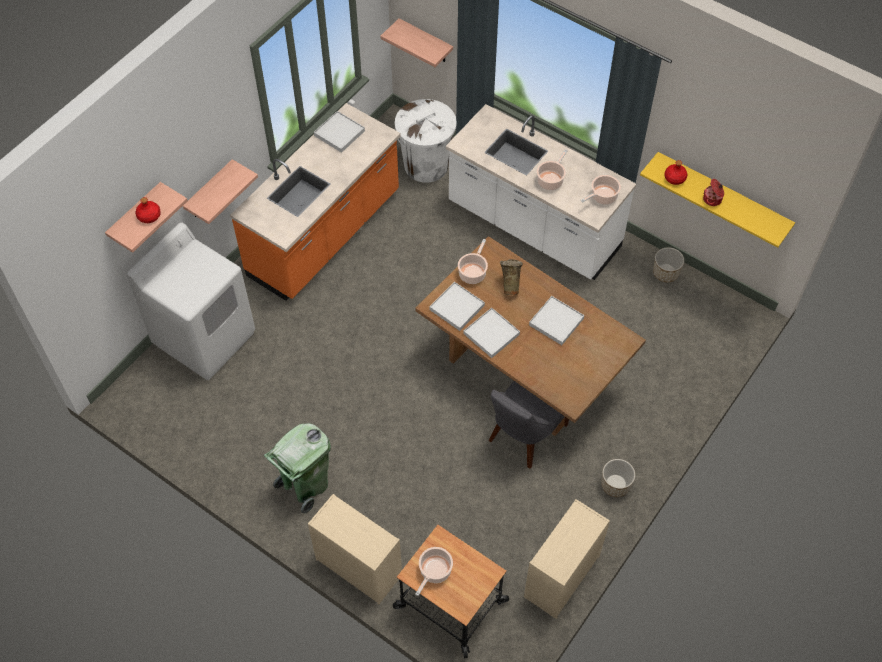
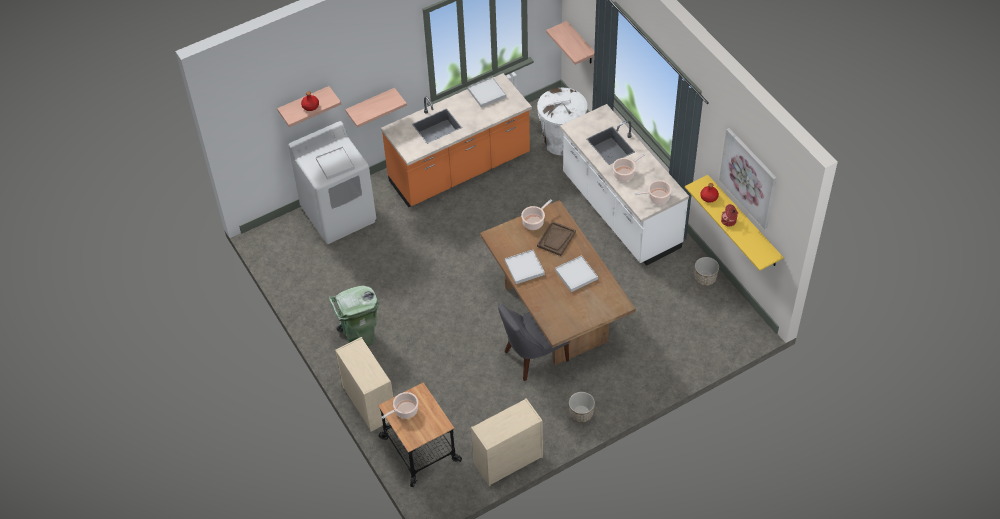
camera: 25 degrees right, 5 degrees down
(457, 307) = (509, 242): white tray -> white tray (335, 164)
(510, 285) = (556, 239): beige vase -> brown tray
(735, 140) = (748, 177): none -> picture

